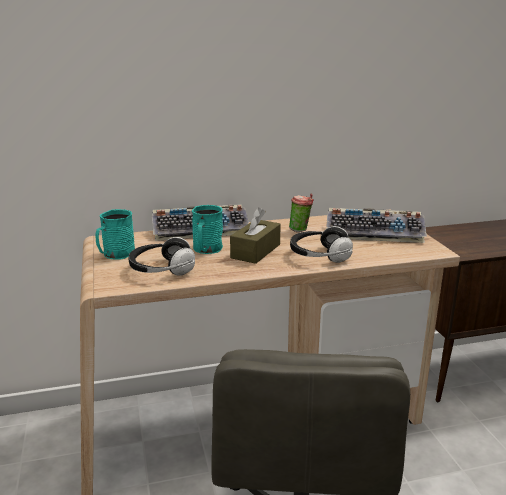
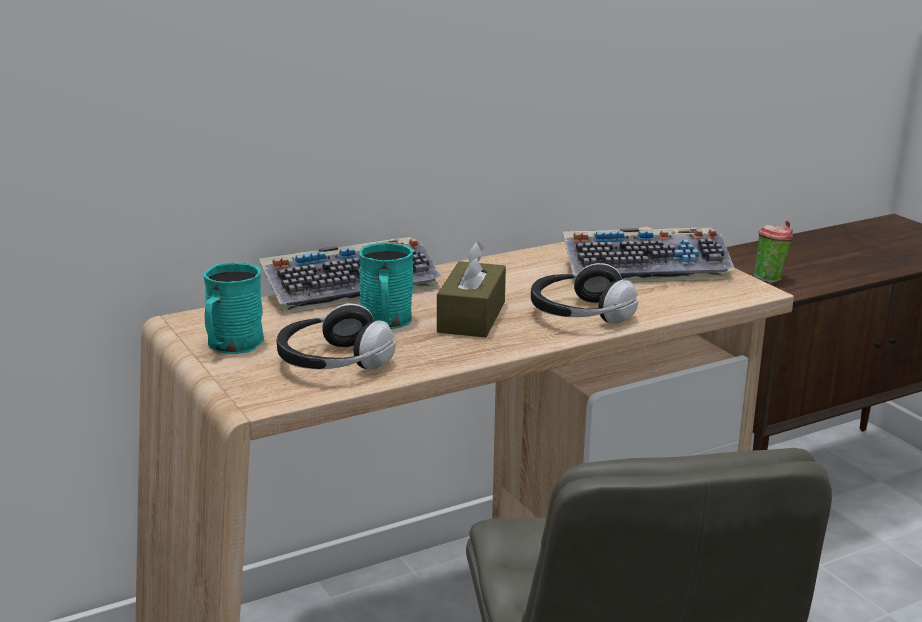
camera: 15 degrees left, 0 degrees up
(300, 230) = (522, 274): cup -> cup (769, 279)

